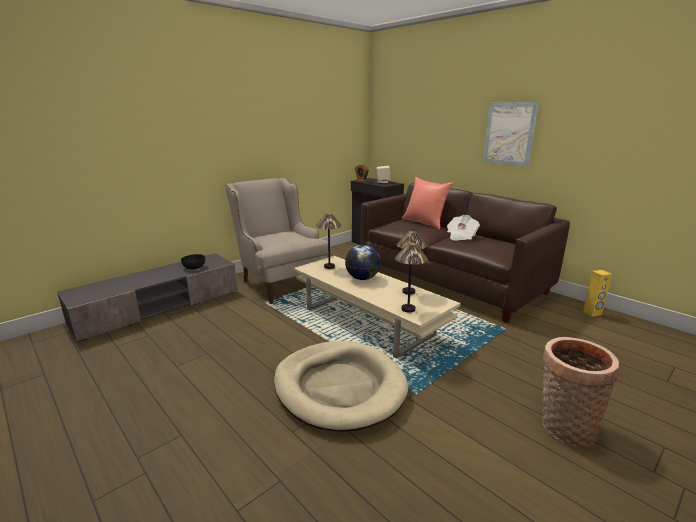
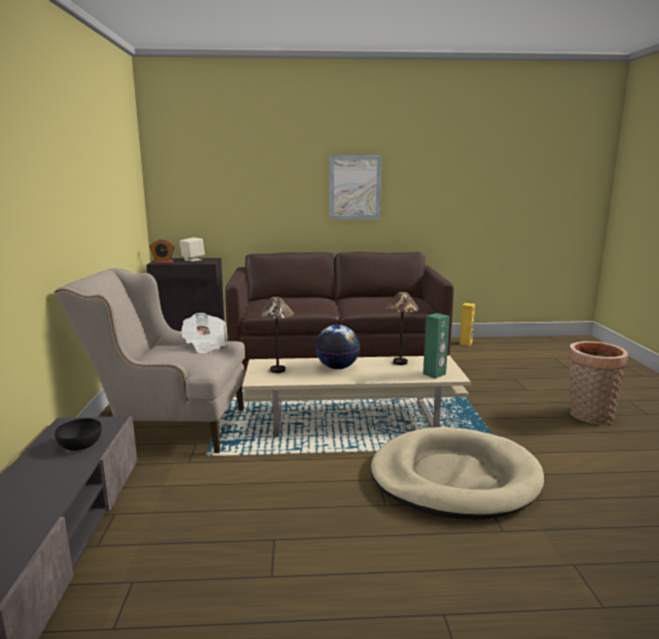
camera: 50 degrees left, 5 degrees down
(408, 309) = (434, 374): table lamp -> green speaker
(424, 223) = (293, 297): red pillow -> none
(461, 236) = (357, 300): newspaper -> newspaper (205, 345)

